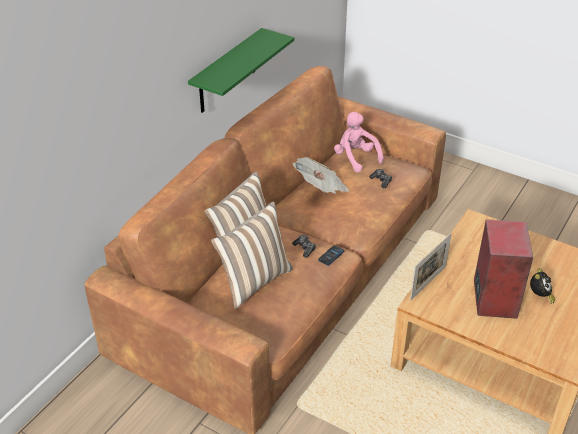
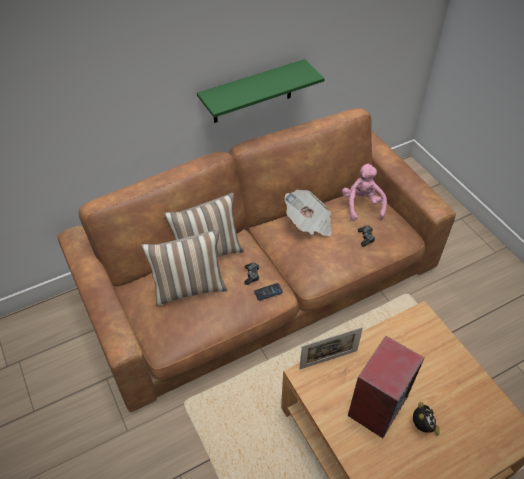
camera: 30 degrees right, 10 degrees up
(540, 296) = (423, 426): alarm clock -> alarm clock turned 45 degrees counterclockwise

